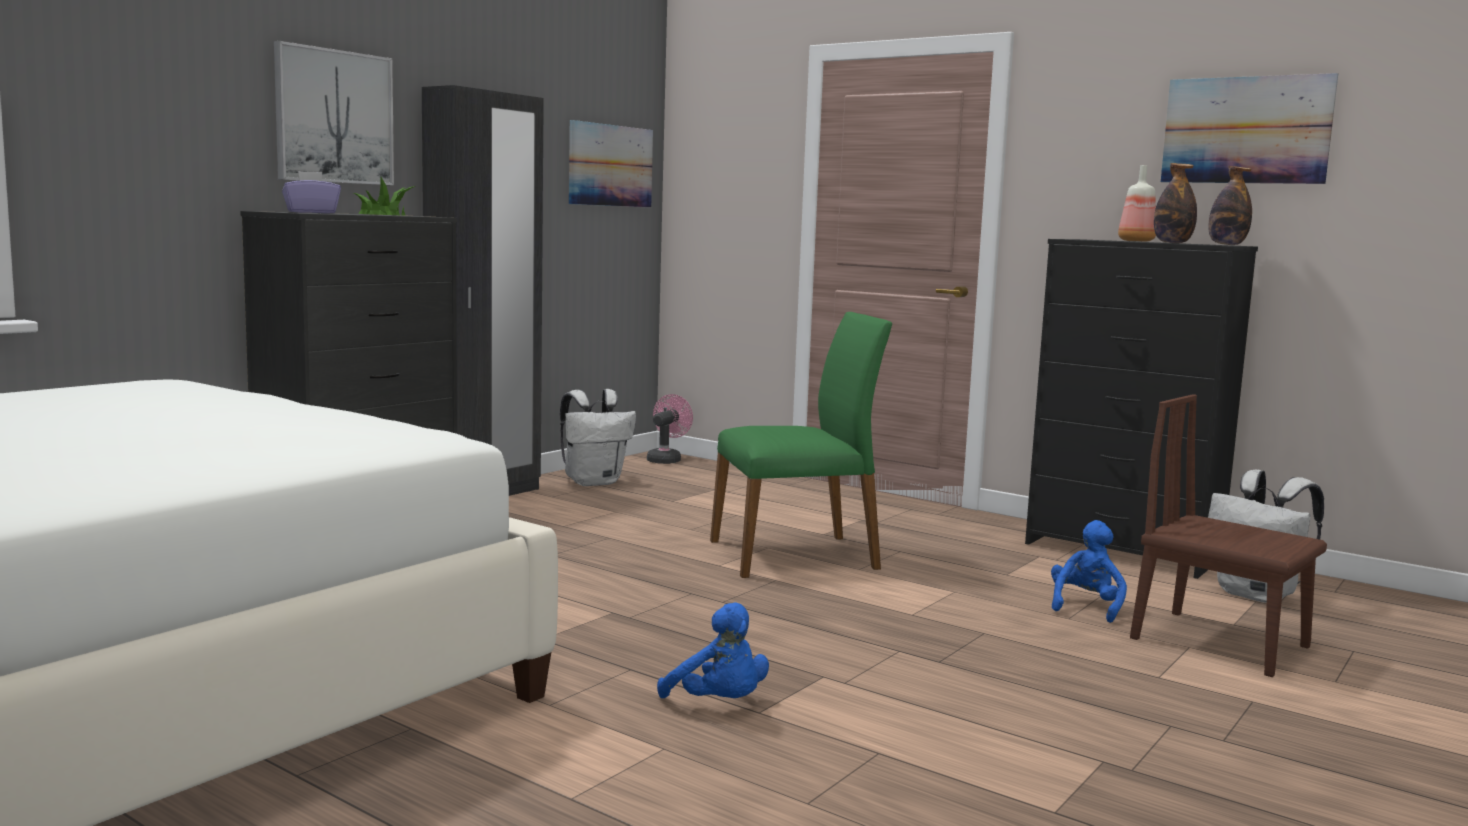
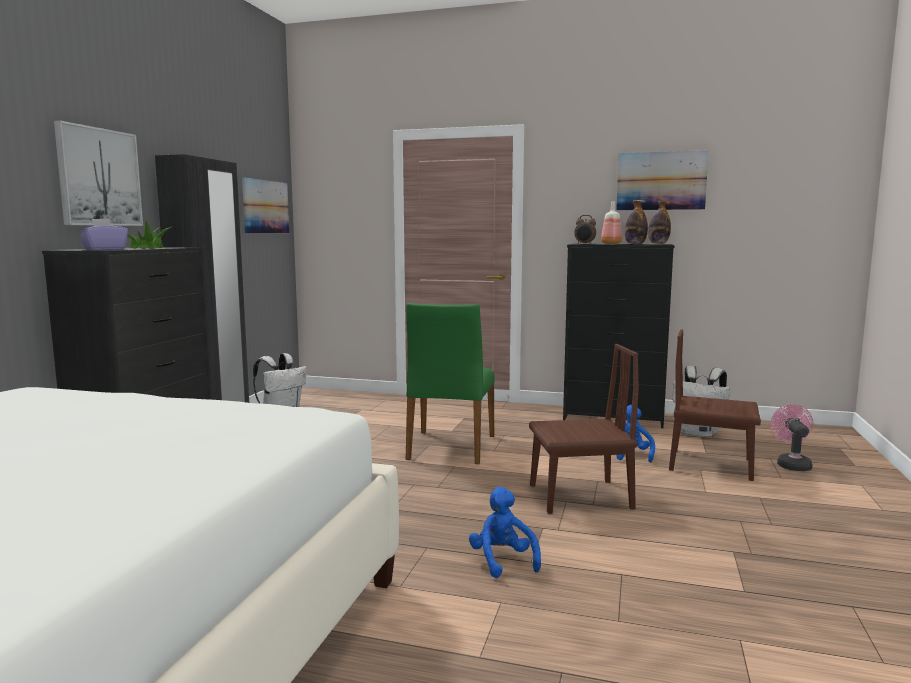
camera: 20 degrees left, 0 degrees up
(666, 459) = (313, 393): pink fan -> pink fan (791, 464)
(719, 703) = (502, 561): blue plush toy -> blue plush toy turned 135 degrees counterclockwise
(796, 555) = (450, 447): green chair -> green chair turned 135 degrees clockwise
(929, 648) = (580, 496): none -> brown chair
(1081, 239) = (584, 244): none -> alarm clock

